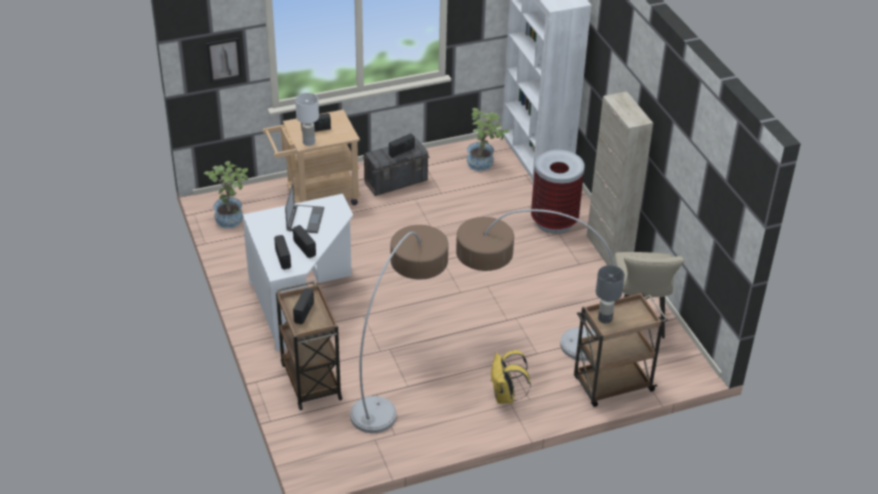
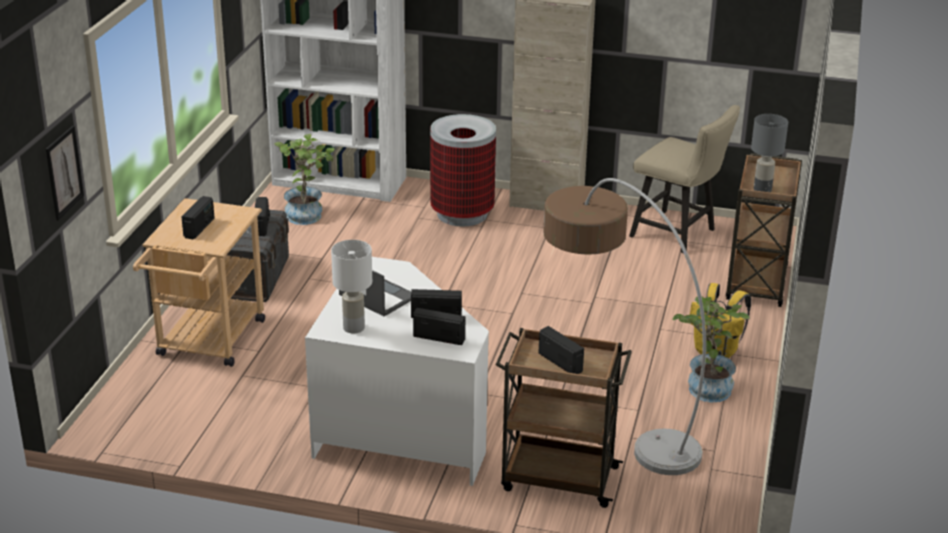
camera: 55 degrees left, 10 degrees down
(231, 217) = (155, 423): potted plant -> potted plant (705, 386)
(309, 142) = (218, 241): white table lamp -> white table lamp (354, 327)
(521, 341) = (636, 308): floor lamp -> none

